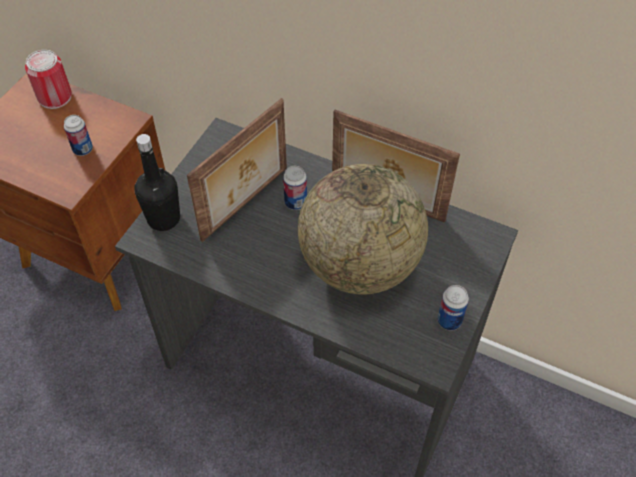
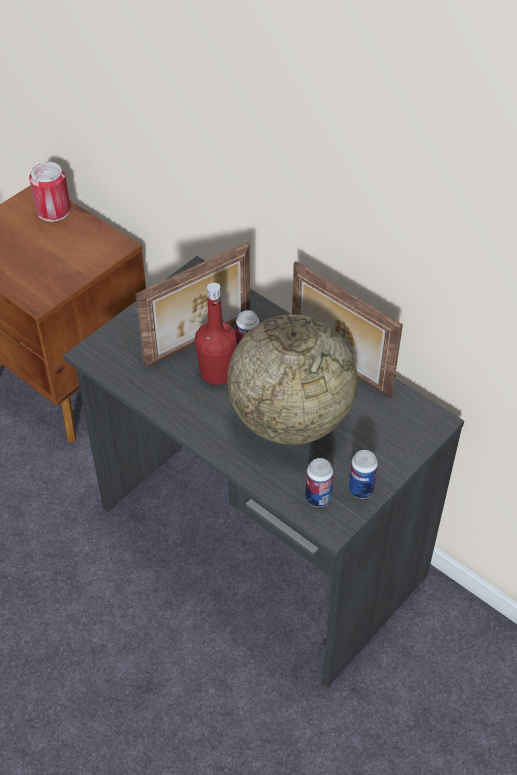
camera: 15 degrees right, 5 degrees down
(83, 149) = (65, 264): can -> can (318, 498)
(163, 218) = (116, 339): black bottle -> none
(274, 232) = (217, 373): none -> red bottle

